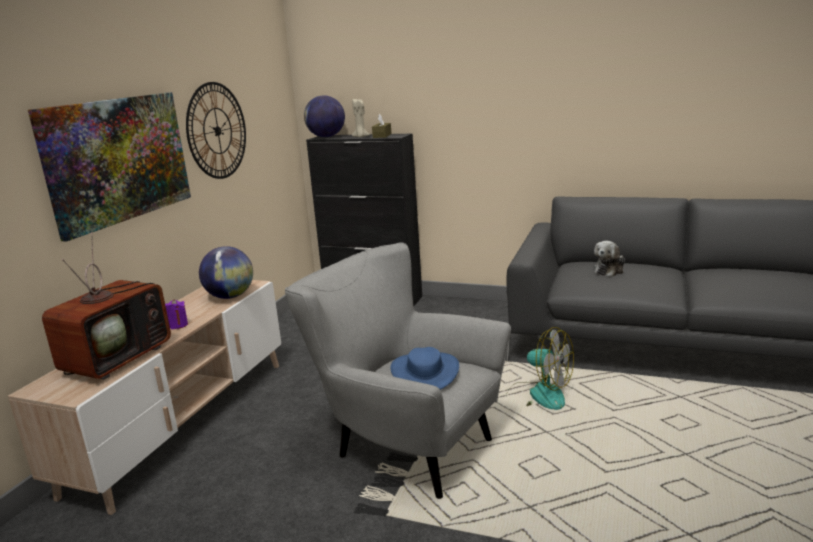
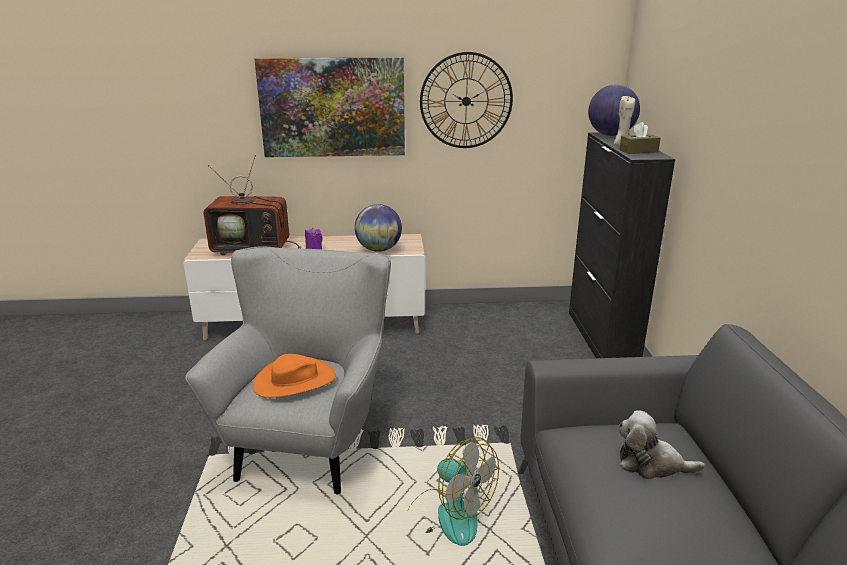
camera: 65 degrees right, 5 degrees up
(425, 372) = (295, 381): blue hat -> orange hat
(538, 395) = (447, 515): fan -> fan turned 60 degrees counterclockwise

